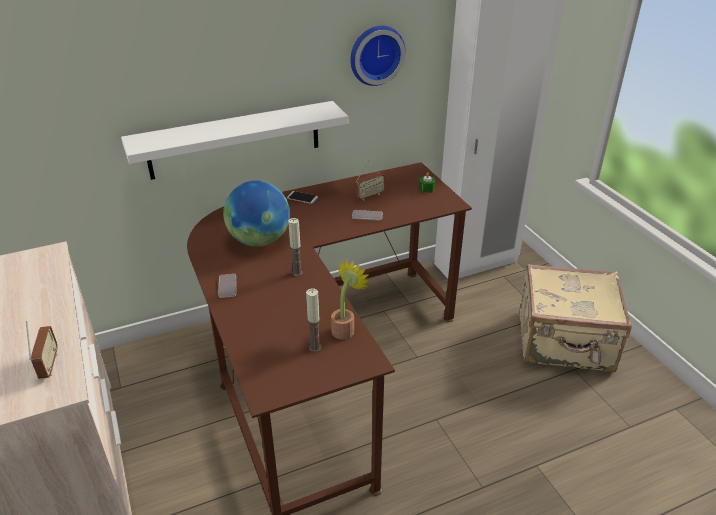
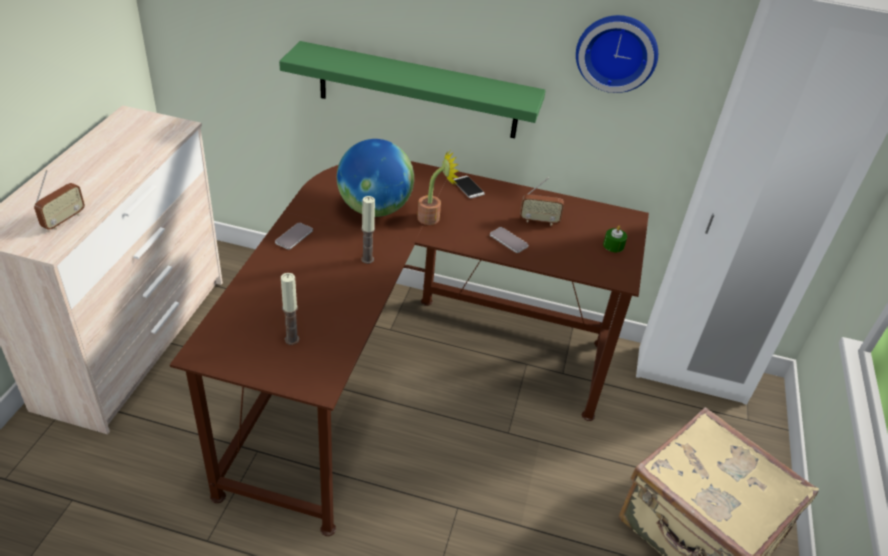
camera: 35 degrees right, 5 degrees up
(235, 140) = (418, 91): white shelf -> green shelf
(345, 329) = (340, 340): potted plant -> potted plant (433, 217)

